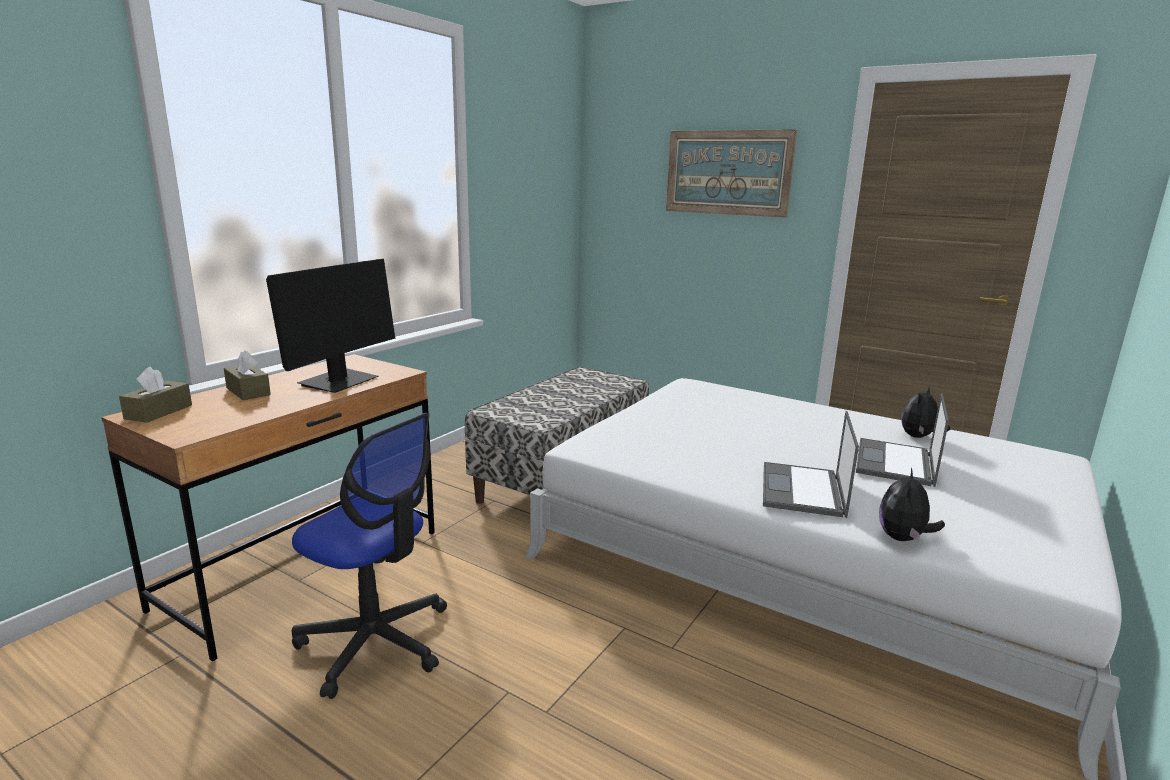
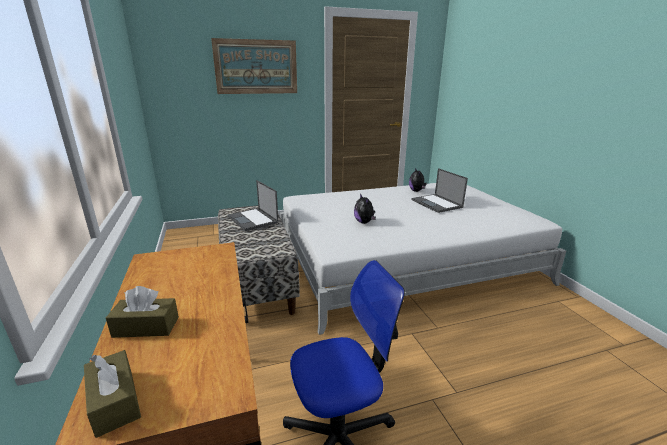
camera: 50 degrees left, 5 degrees up
(339, 381) = (199, 277): monitor -> none
(803, 490) = (442, 228): laptop -> laptop (253, 220)
(903, 539) = (496, 230): plush toy -> plush toy (364, 222)

